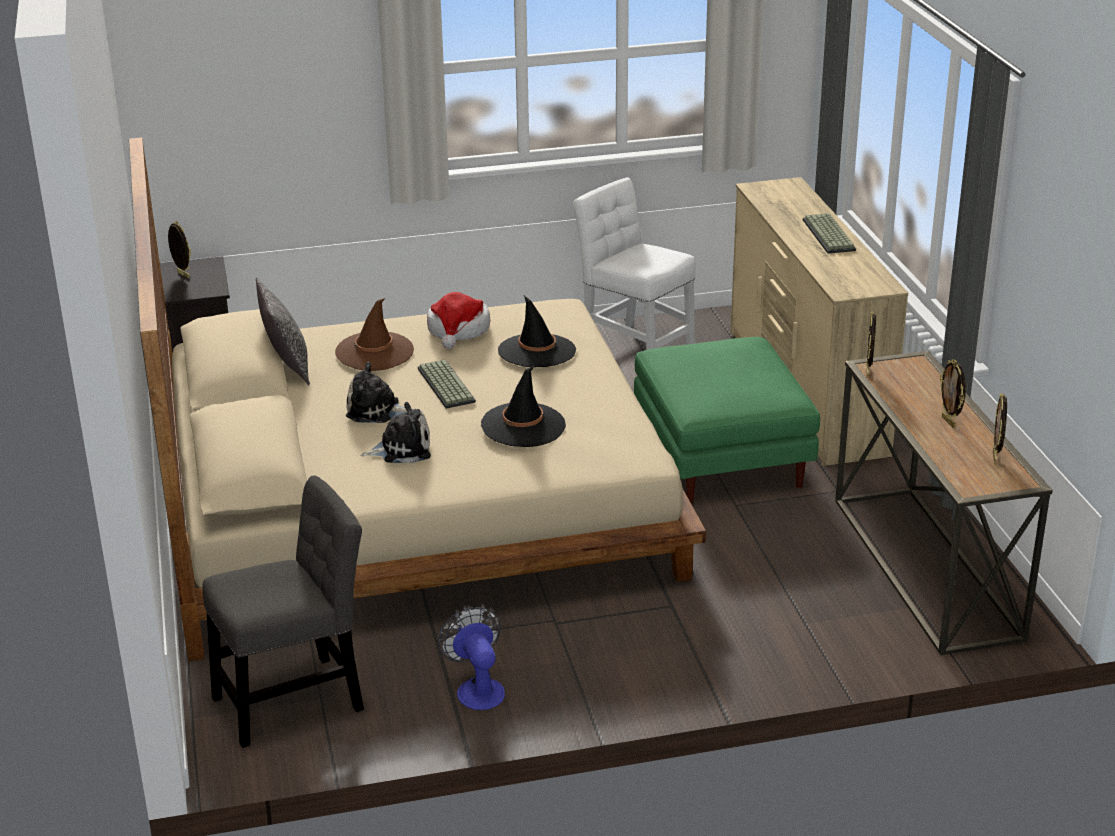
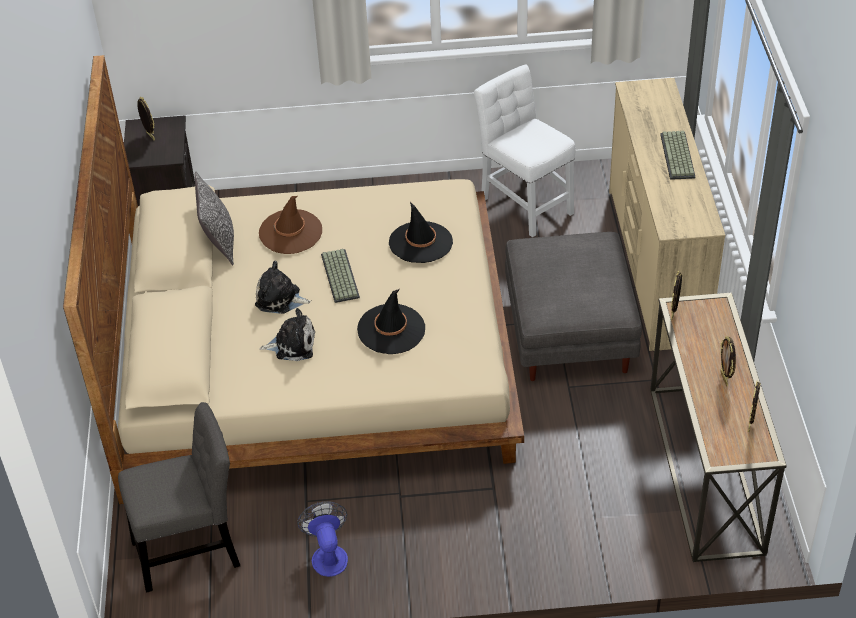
camera: 10 degrees right, 15 degrees up
(458, 330) = (362, 212): hat -> none
(720, 455) = (568, 330): green ottoman -> grey ottoman

